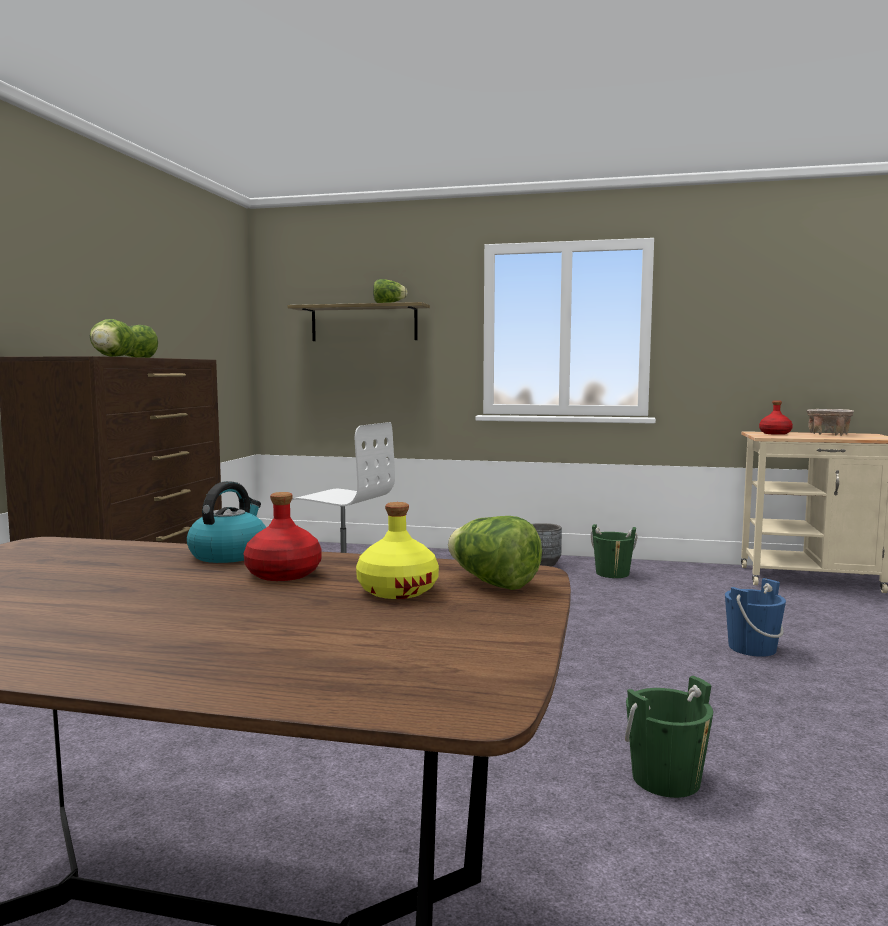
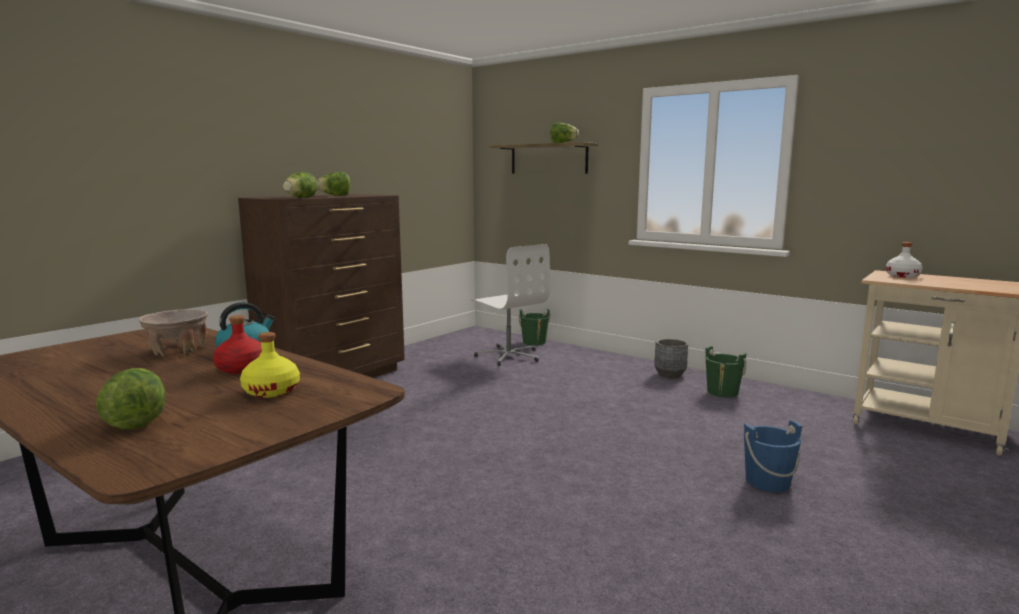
camera: 25 degrees right, 5 degrees up
(493, 583) = (334, 395): lettuce -> lettuce (137, 420)
(666, 779) = (548, 568): green bucket -> green bucket (534, 342)
(775, 433) = (903, 276): red bottle -> white bottle
(828, 434) = (965, 280): beige bowl -> beige bowl (177, 350)

